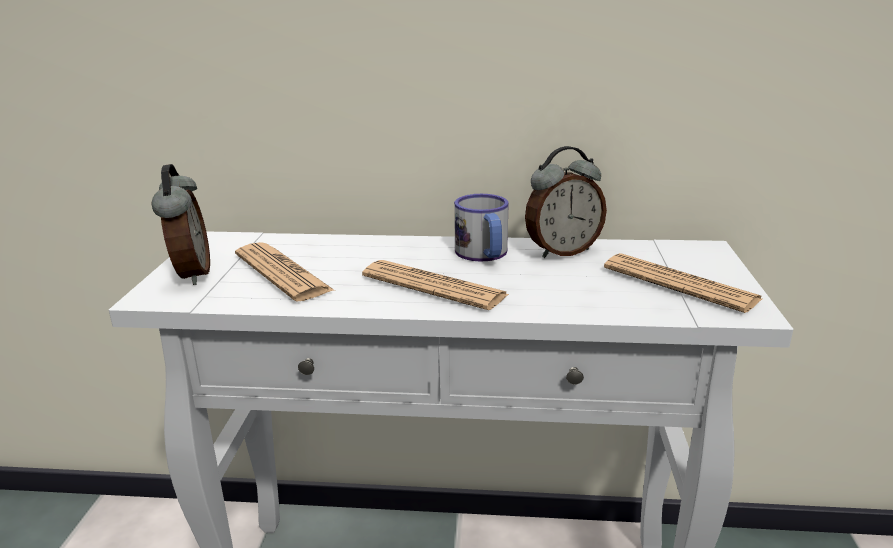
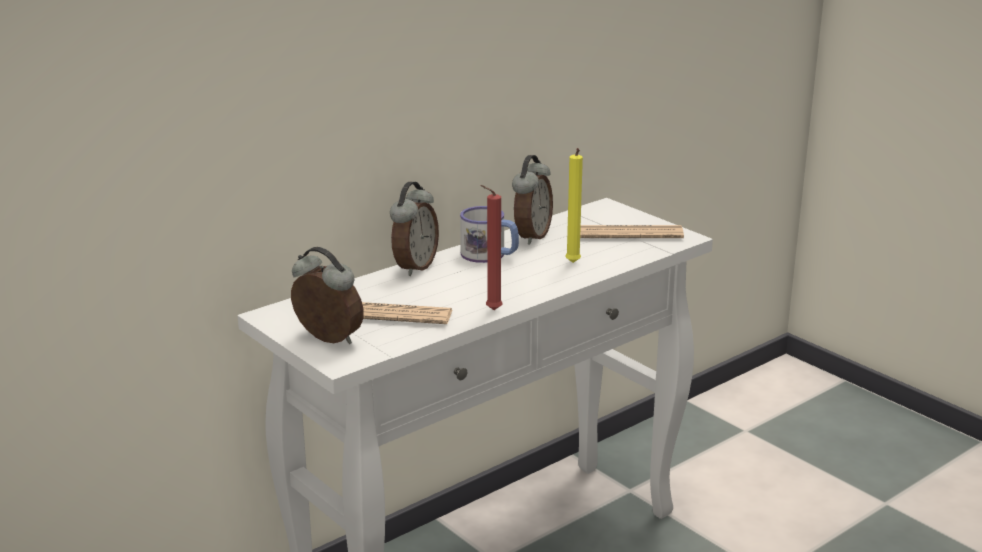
camera: 45 degrees left, 0 degrees up
(366, 306) = (491, 310): none -> red candle
(398, 242) = (414, 267): none -> alarm clock
(433, 286) = (503, 285): newspaper -> none
(549, 292) = (573, 264): none -> yellow candle

